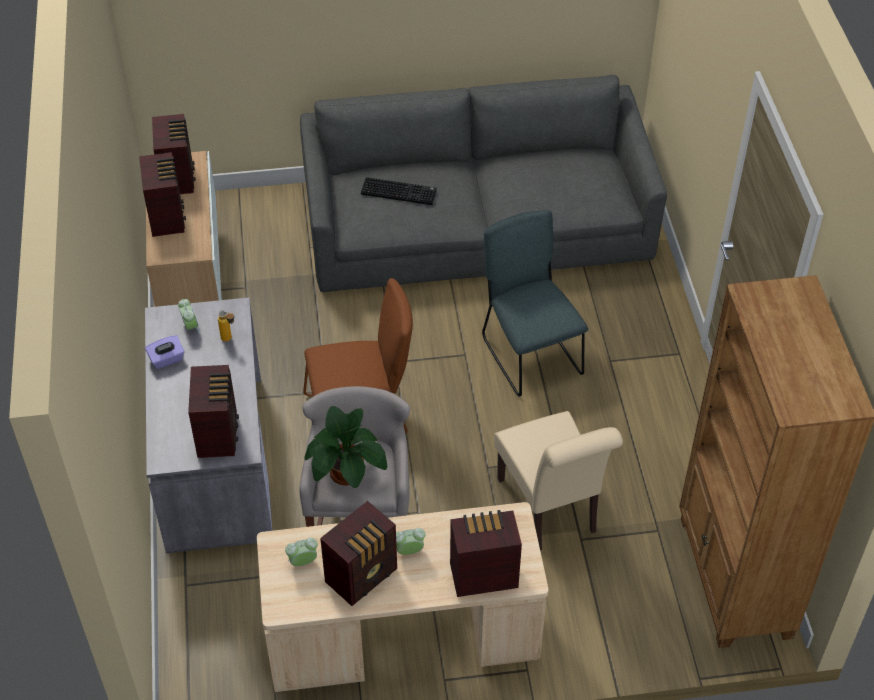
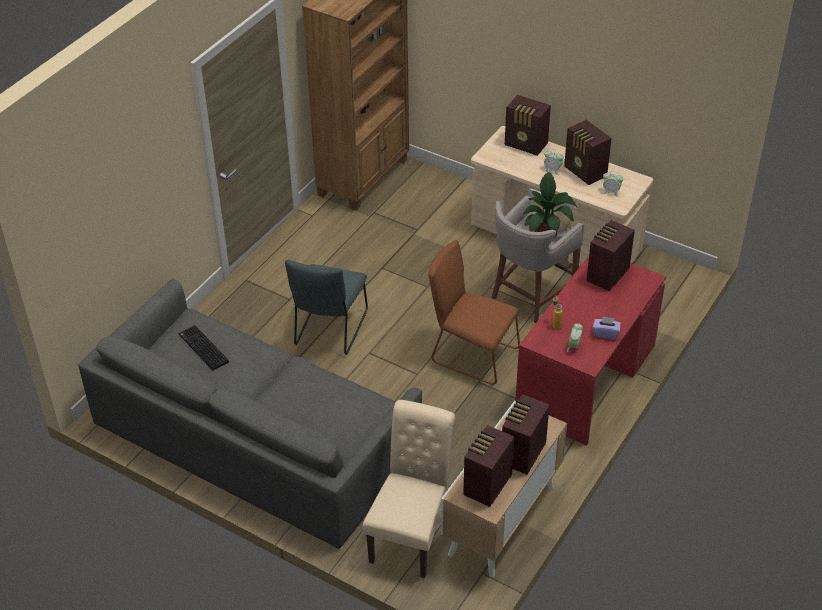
camera: 140 degrees left, 5 degrees down
(214, 461) = (586, 380): grey desk -> red desk
(363, 575) = (585, 172): radio -> radio turned 120 degrees counterclockwise
(399, 191) = (321, 409): keyboard -> keyboard (202, 348)
(550, 510) = (417, 249): beige chair -> beige chair (411, 534)

